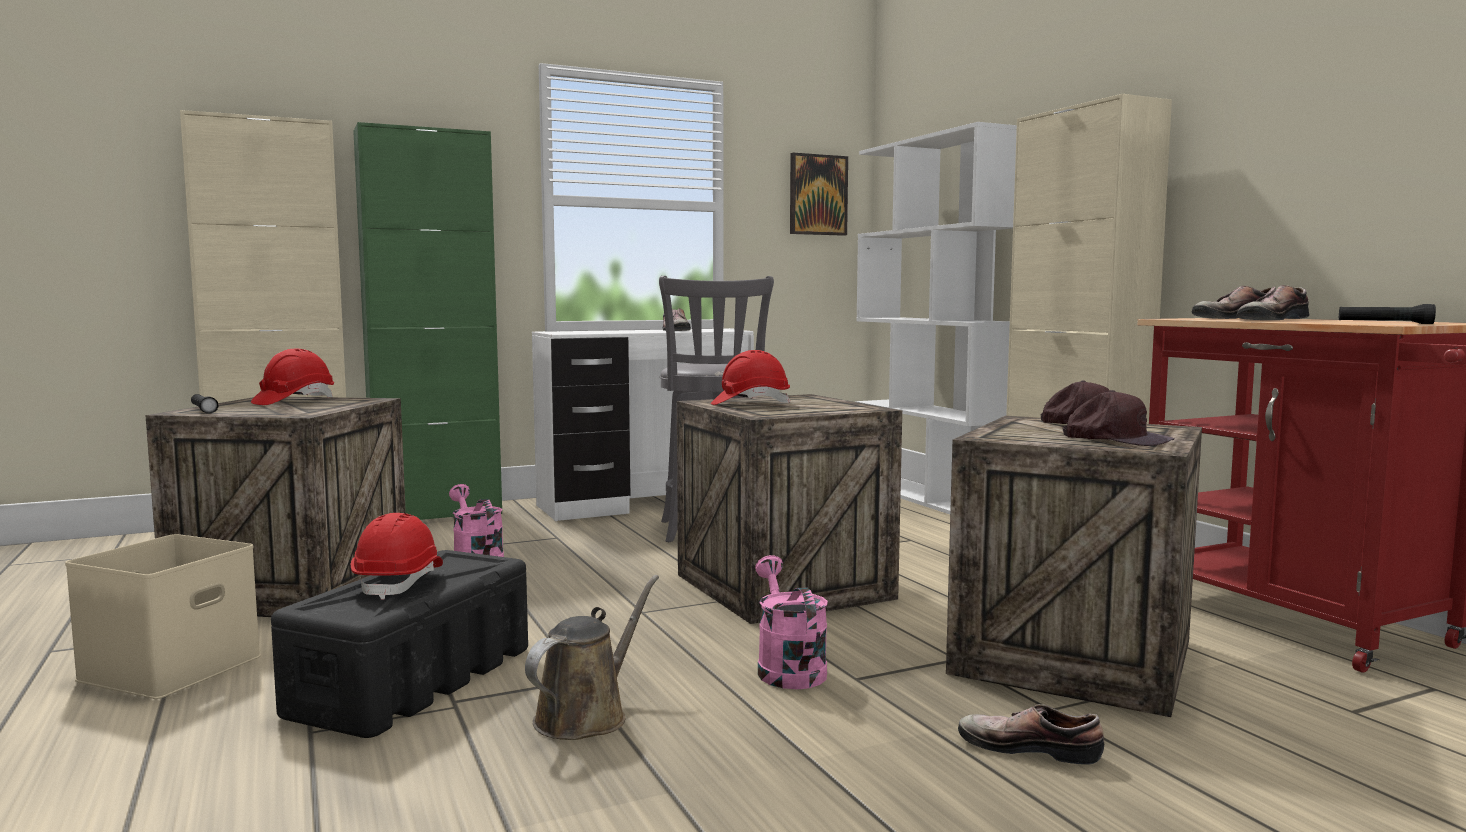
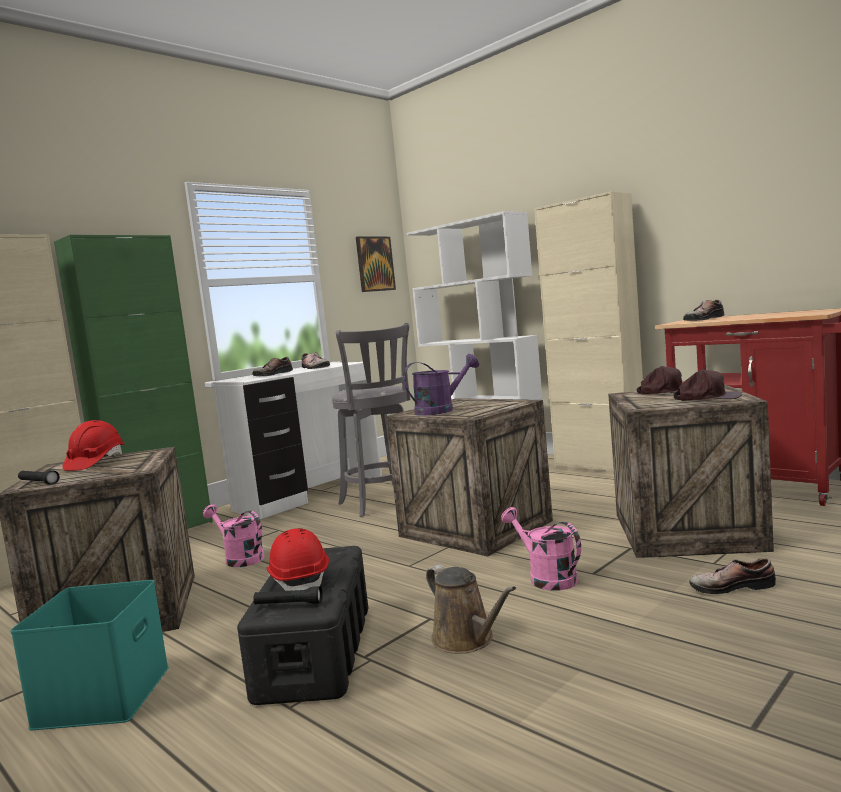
camera: 20 degrees left, 0 degrees up
(171, 666) = (102, 695): beige storage box -> turquoise storage box
(587, 716) = (467, 640): brown watering can -> brown watering can turned 135 degrees clockwise
(750, 404) = (441, 410): red hard hat -> purple watering can
(1269, 320) = (730, 318): shoe -> shoe (271, 374)
(1384, 323) = (805, 314): black flashlight -> black flashlight (288, 604)

